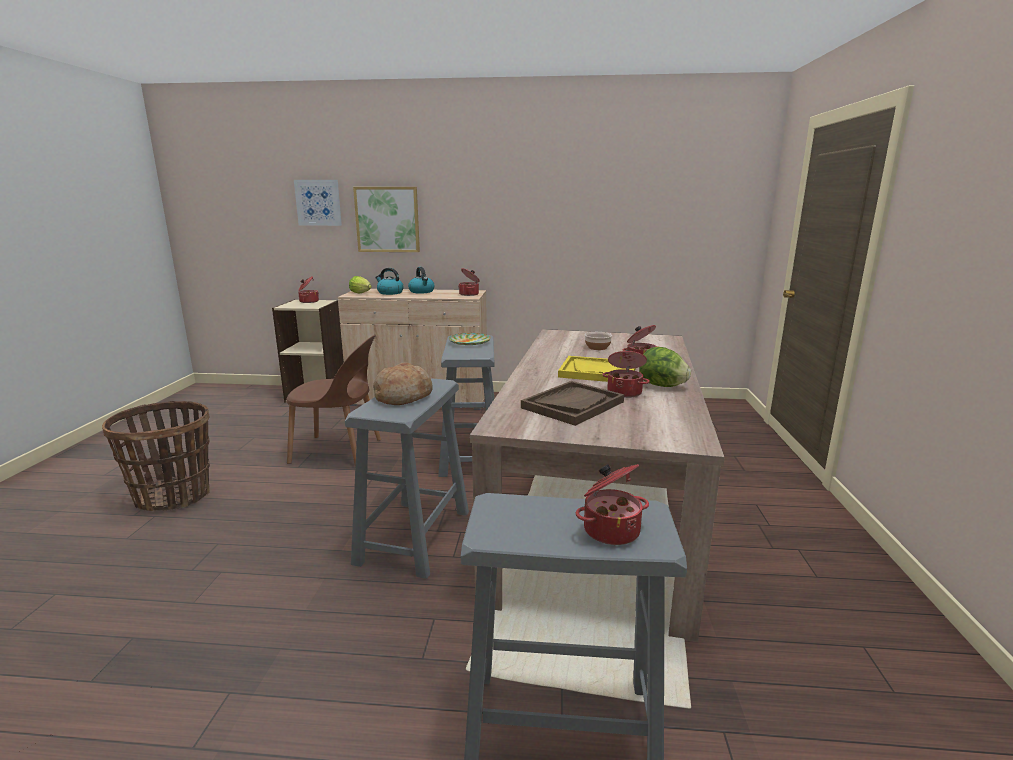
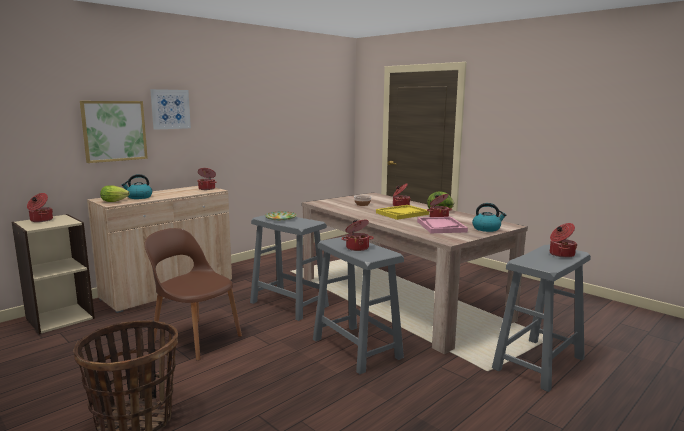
camera: 50 degrees left, 5 degrees down
(318, 202) = (38, 116): picture -> picture (170, 109)
(339, 451) = (195, 338): brown chair -> brown chair turned 105 degrees counterclockwise
(403, 396) = (357, 248): bread -> cooking pot
(422, 292) = (162, 192): kettle -> kettle (486, 229)
(573, 405) = (441, 226): brown tray -> pink tray

